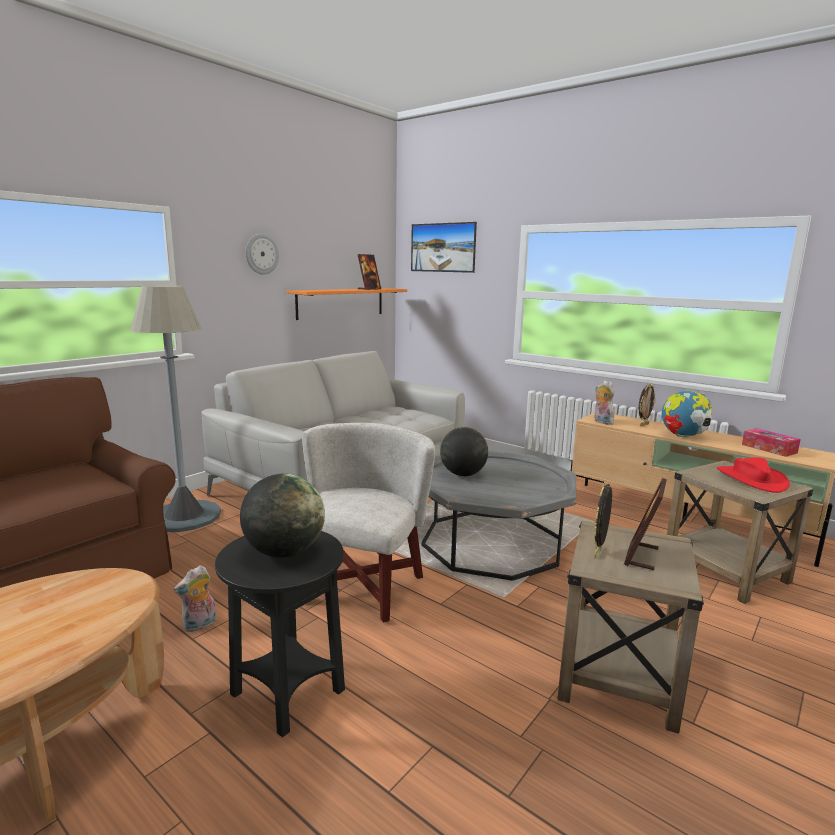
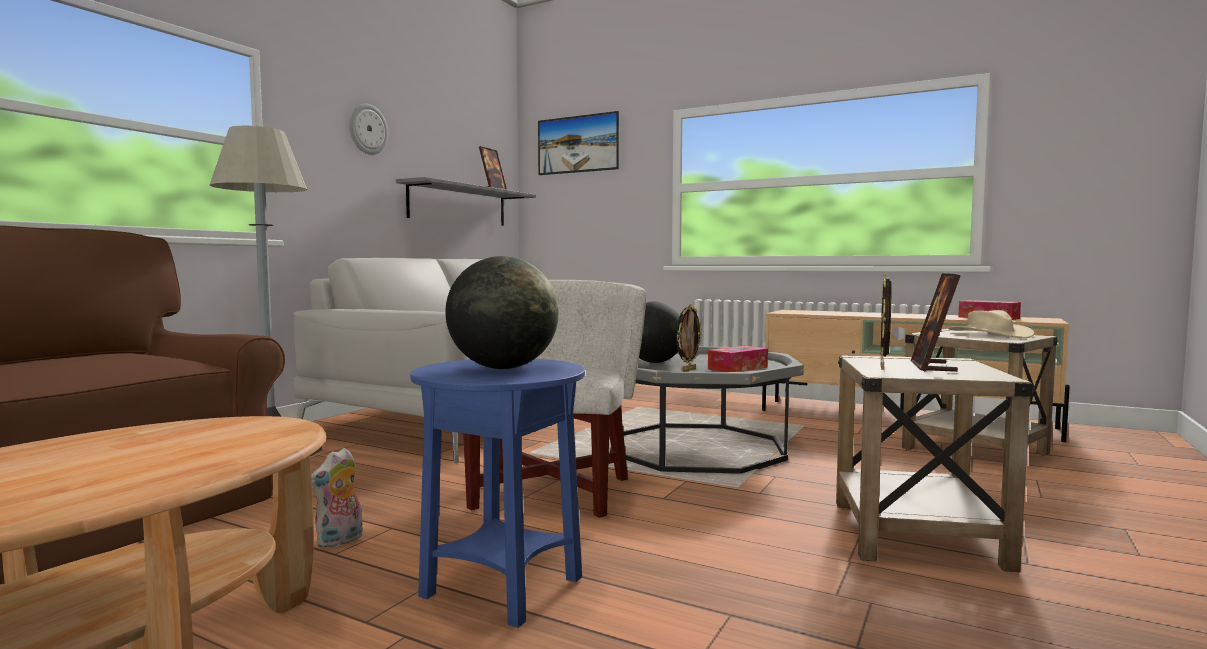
camera: 10 degrees left, 10 degrees down
(287, 693) = (501, 589): black side table -> blue side table
(341, 303) = (458, 205): orange shelf -> grey shelf
(524, 491) = (737, 368): none -> tissue box
(601, 422) = (794, 312): plush toy -> none
(643, 425) = (842, 313): picture frame -> picture frame (688, 370)
(683, 436) = (892, 316): globe -> none
(751, 479) = (989, 334): red hat -> beige hat

